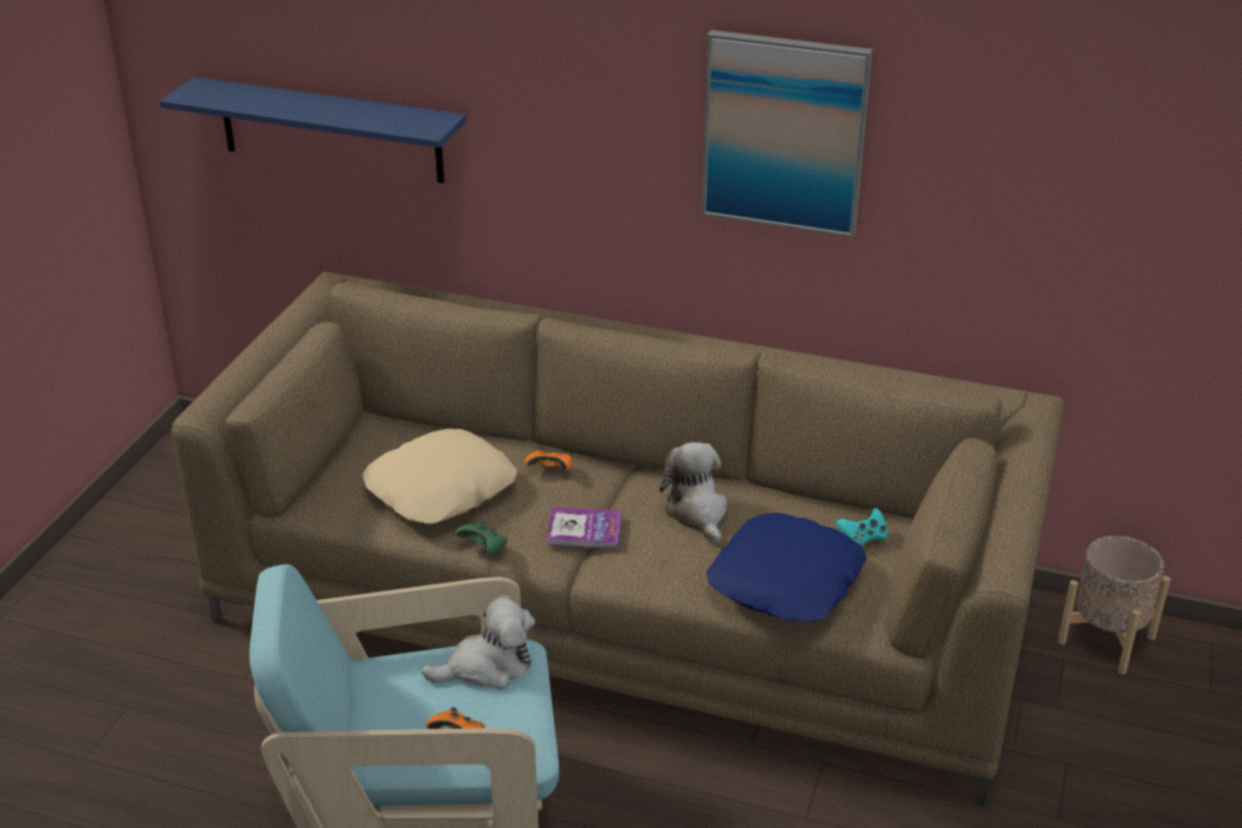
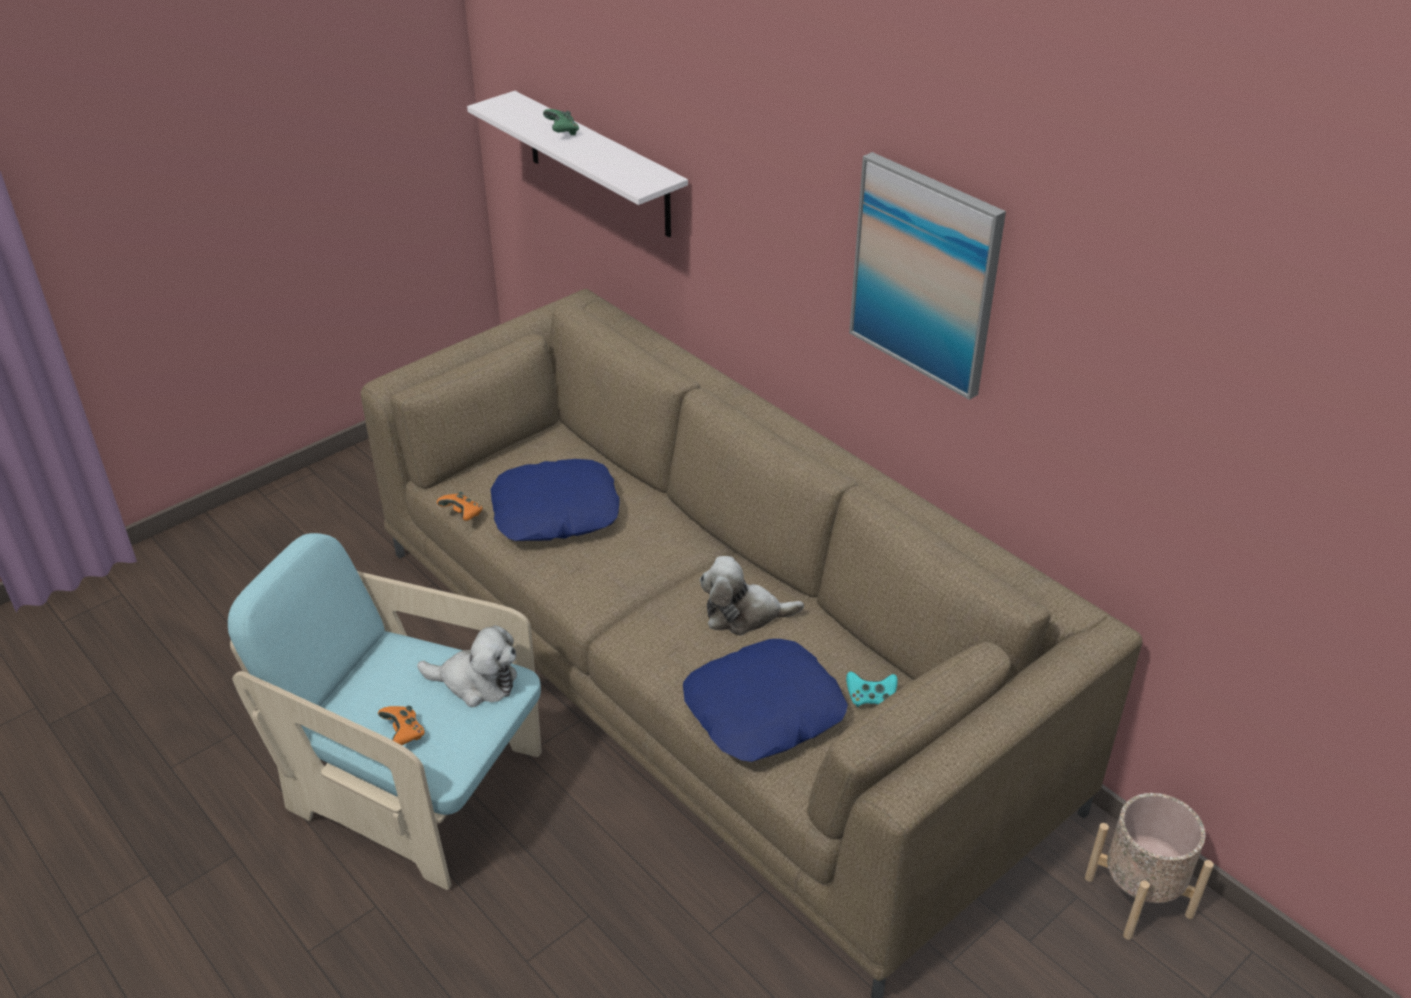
camera: 30 degrees right, 5 degrees up
(331, 130) = (598, 165): blue shelf -> white shelf
(442, 490) = (555, 512): beige pillow -> blue pillow
(484, 548) = (545, 577): green game controller -> green game controller (562, 132)
(550, 470) = (656, 527): orange game controller -> orange game controller (463, 515)
(584, 530) = (636, 593): book -> none
(697, 513) = (744, 614): plush toy -> plush toy turned 105 degrees counterclockwise

